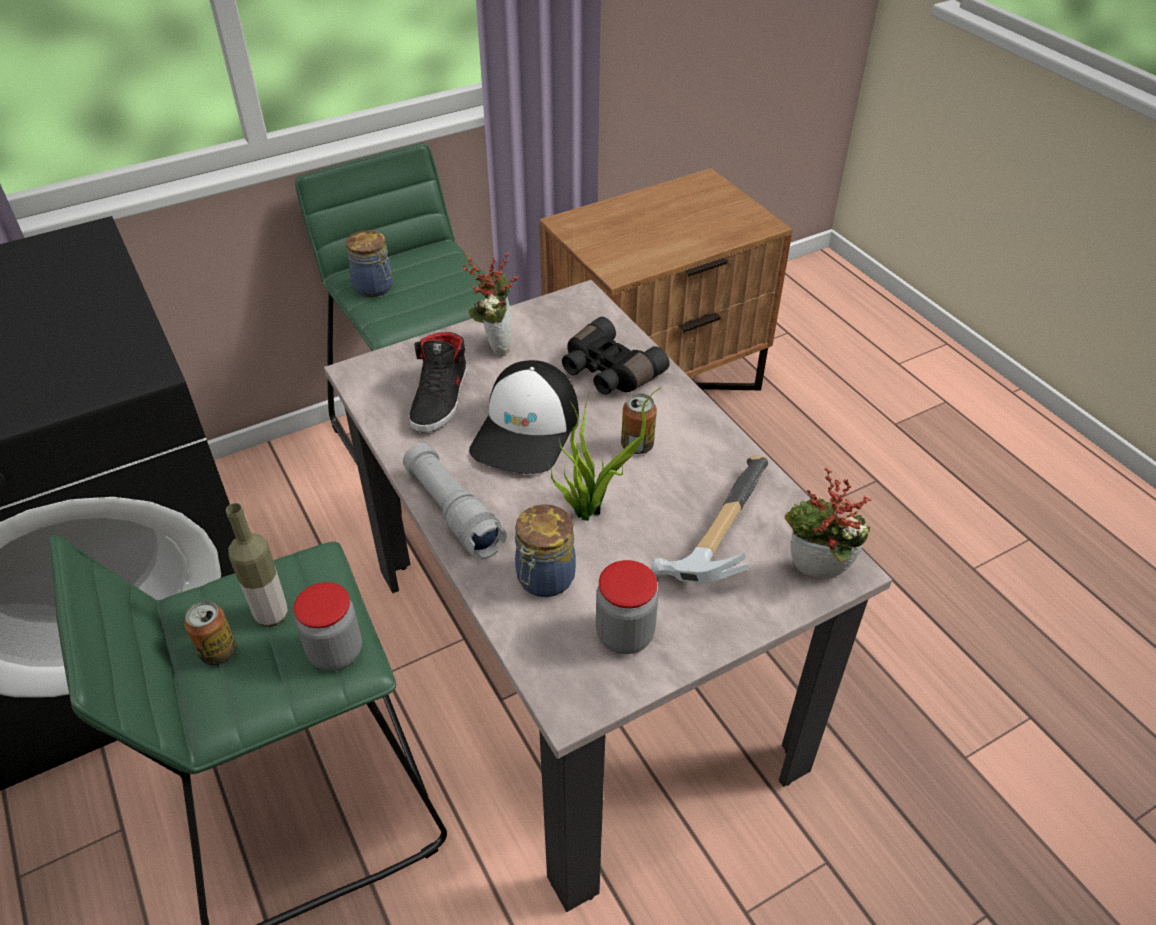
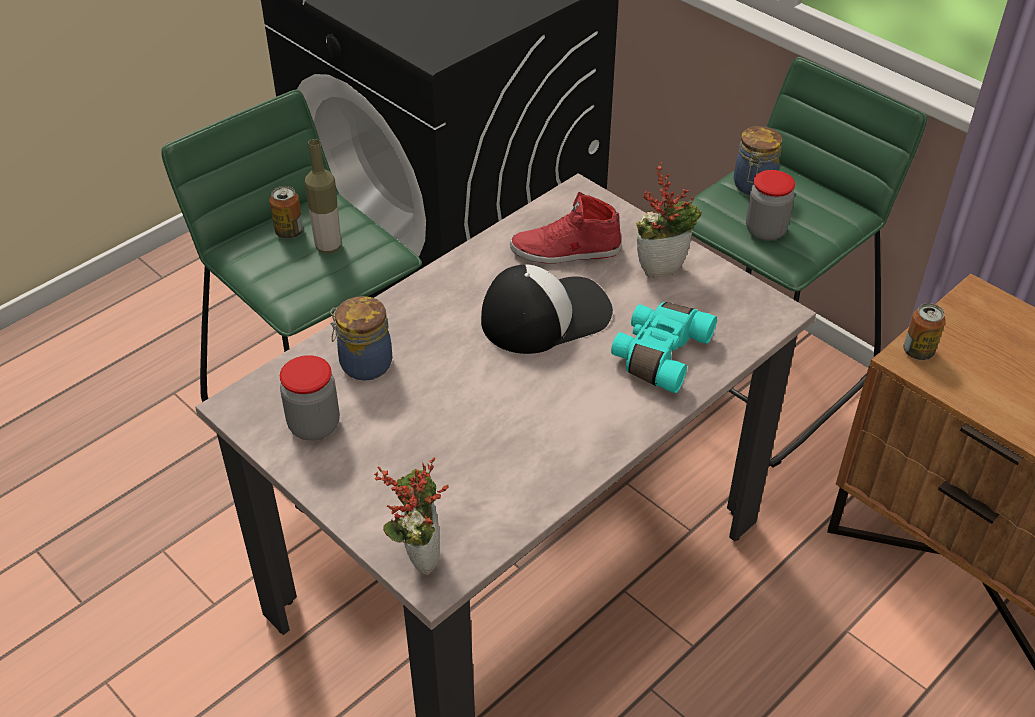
camera: 75 degrees right, 0 degrees up
(336, 652) = (301, 289): jar -> jar (765, 230)
(441, 398) = (565, 251): black shoe -> red shoe
(453, 512) = (425, 293): grey flashlight -> none
(527, 430) = (545, 315): cap -> cap turned 150 degrees clockwise
(590, 508) = (458, 377): potted plant -> none
(608, 372) = (658, 354): black binoculars -> turquoise binoculars
(637, 445) = (555, 395): can -> can (918, 351)
(714, 532) = (454, 470): hammer -> none

